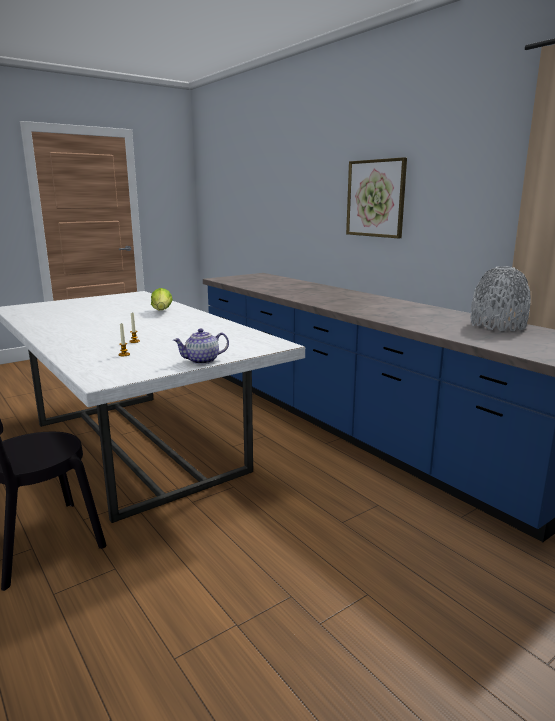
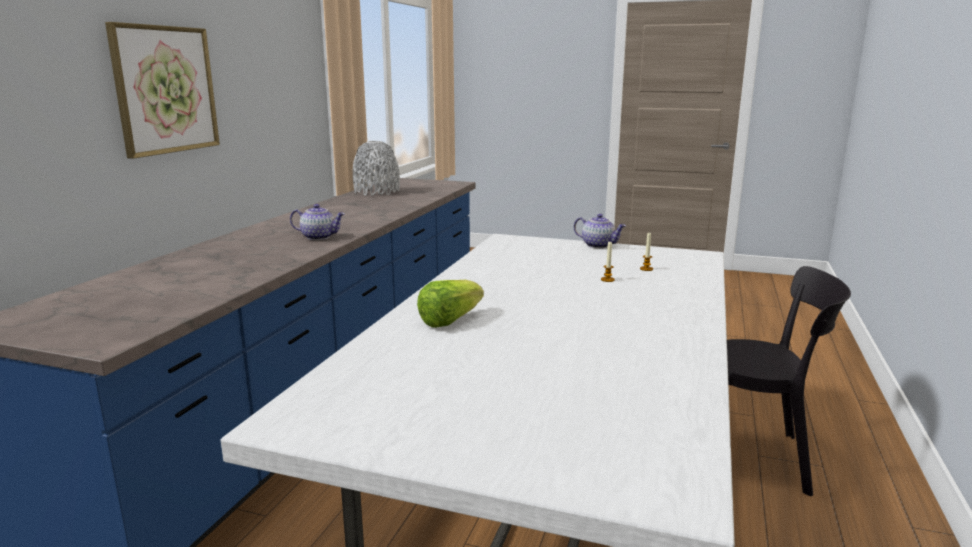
camera: 125 degrees left, 0 degrees up
(322, 300) = (319, 237): none -> teapot

